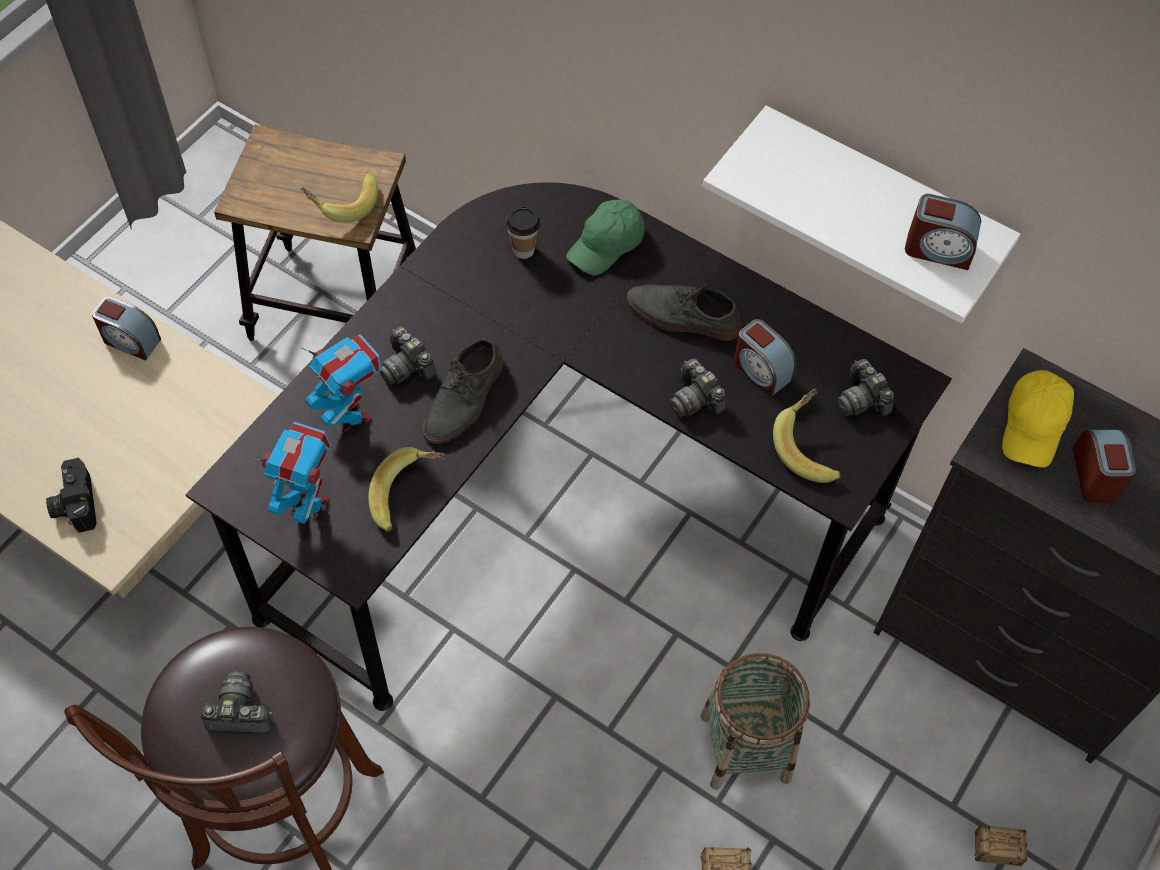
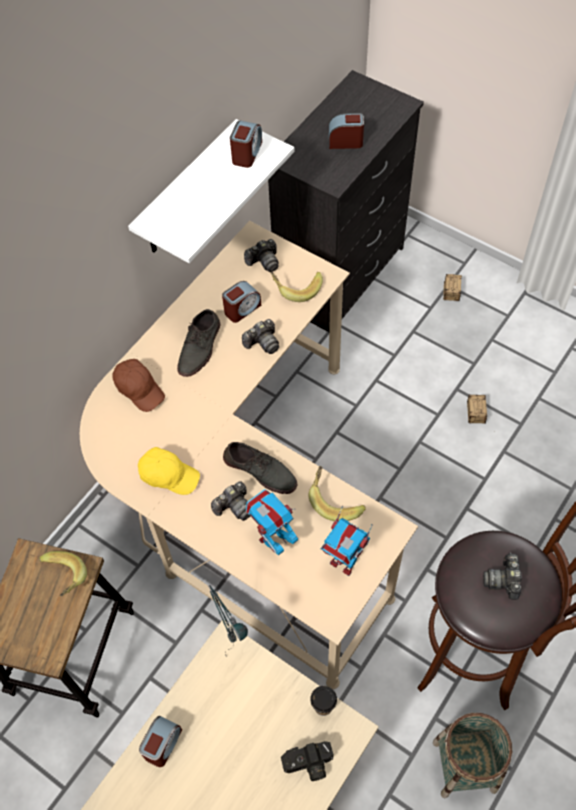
camera: 85 degrees left, 0 degrees up
(228, 419) = (237, 659): none -> table lamp
(307, 505) = (344, 562): toy robot -> toy robot turned 75 degrees counterclockwise
(523, 250) = (139, 438): cup -> cup (323, 707)
(561, 504) = (247, 495): black desk -> beige desk
(607, 245) = (139, 389): green cap -> brown cap
(745, 747) = (405, 400): basket -> basket (464, 766)
(1033, 426) = (316, 162): yellow cap -> yellow cap (168, 475)

